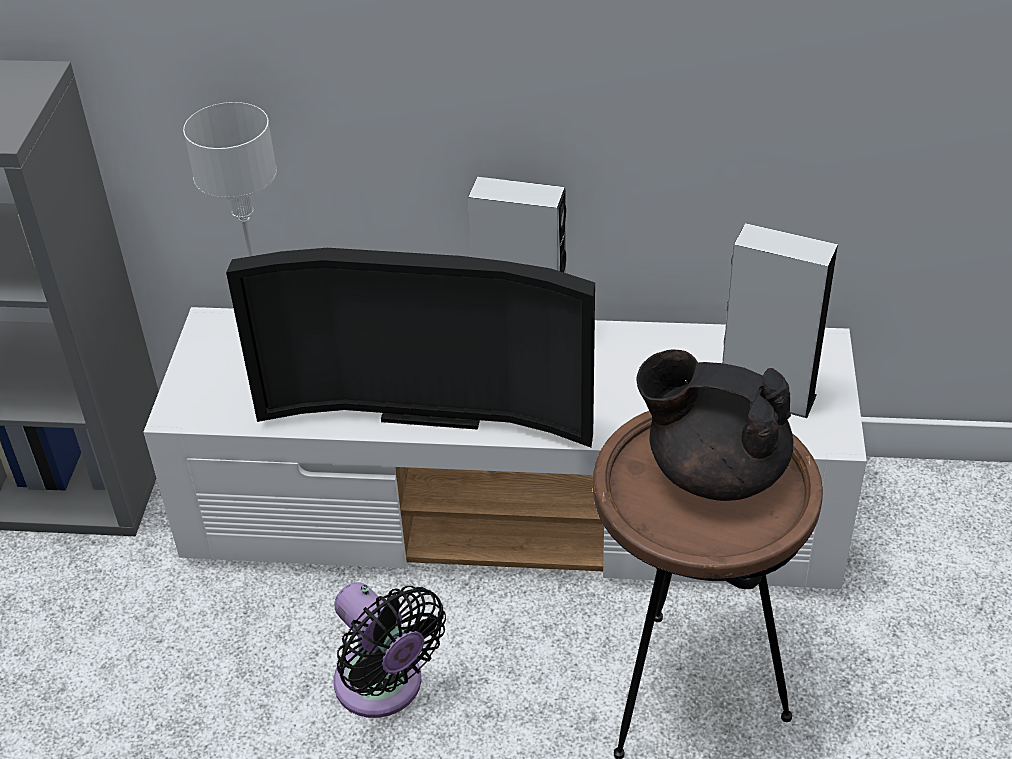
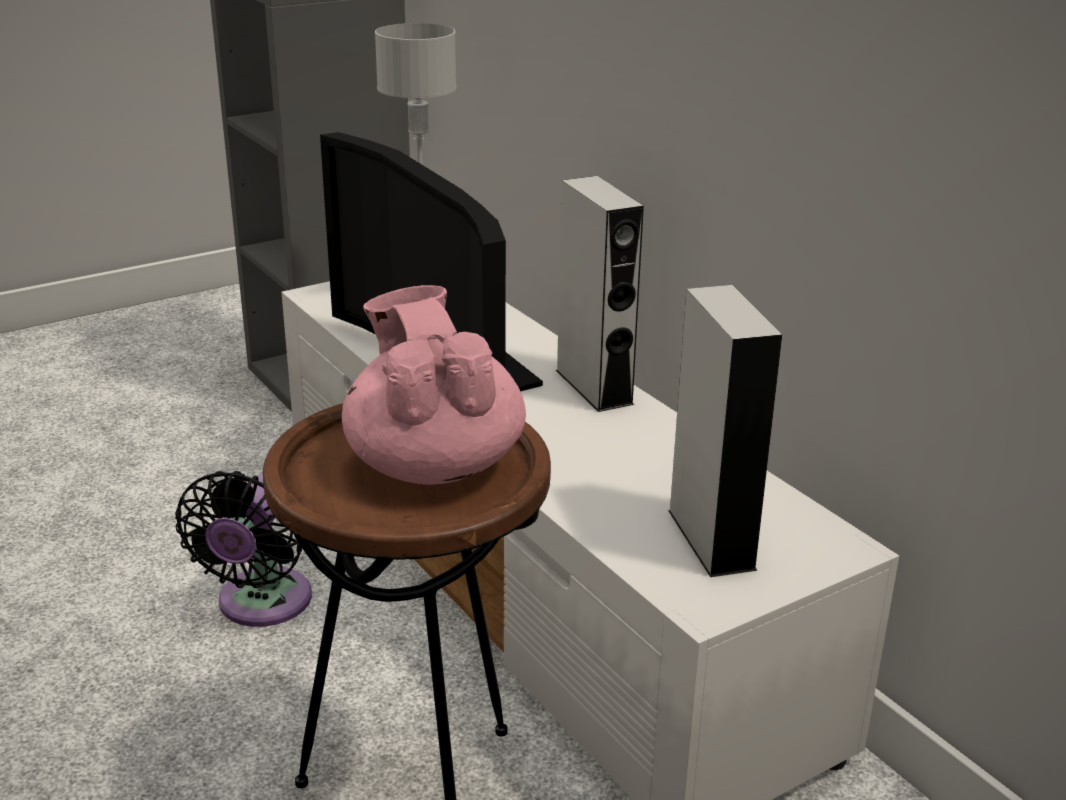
camera: 50 degrees right, 15 degrees down
(714, 470) = (433, 464): black teapot -> pink teapot

